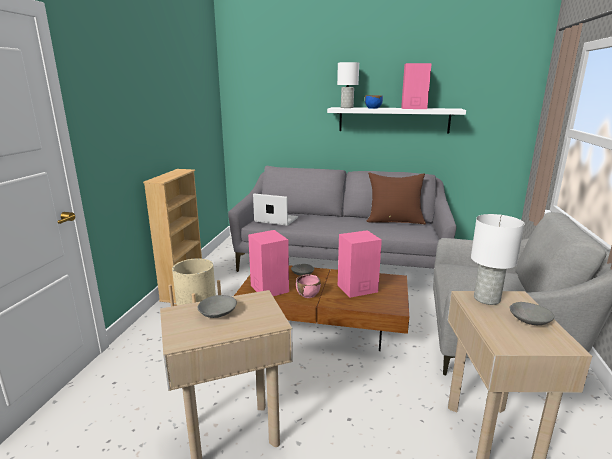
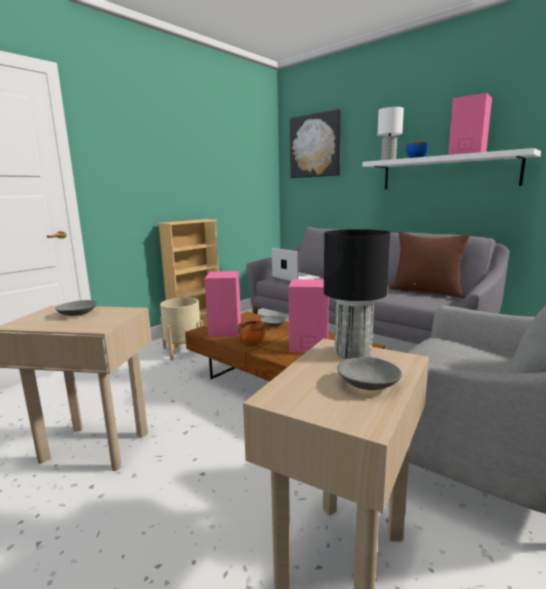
camera: 30 degrees right, 5 degrees down
(265, 85) = (315, 146): none -> picture
(308, 294) = (252, 342): pink bowl -> orange bowl
(486, 298) = (353, 352): white table lamp -> black table lamp

